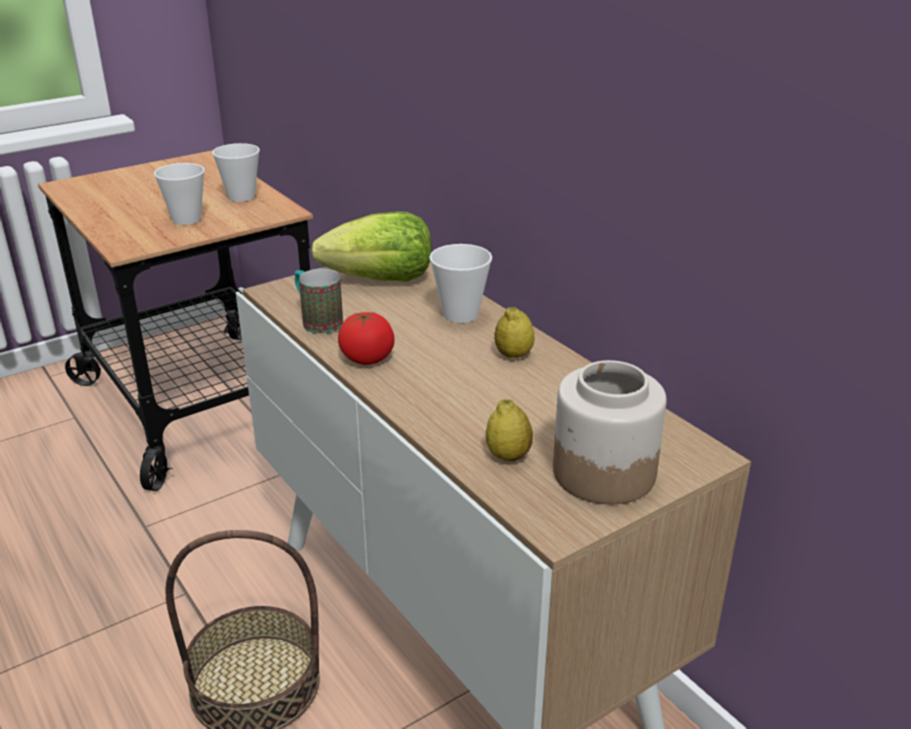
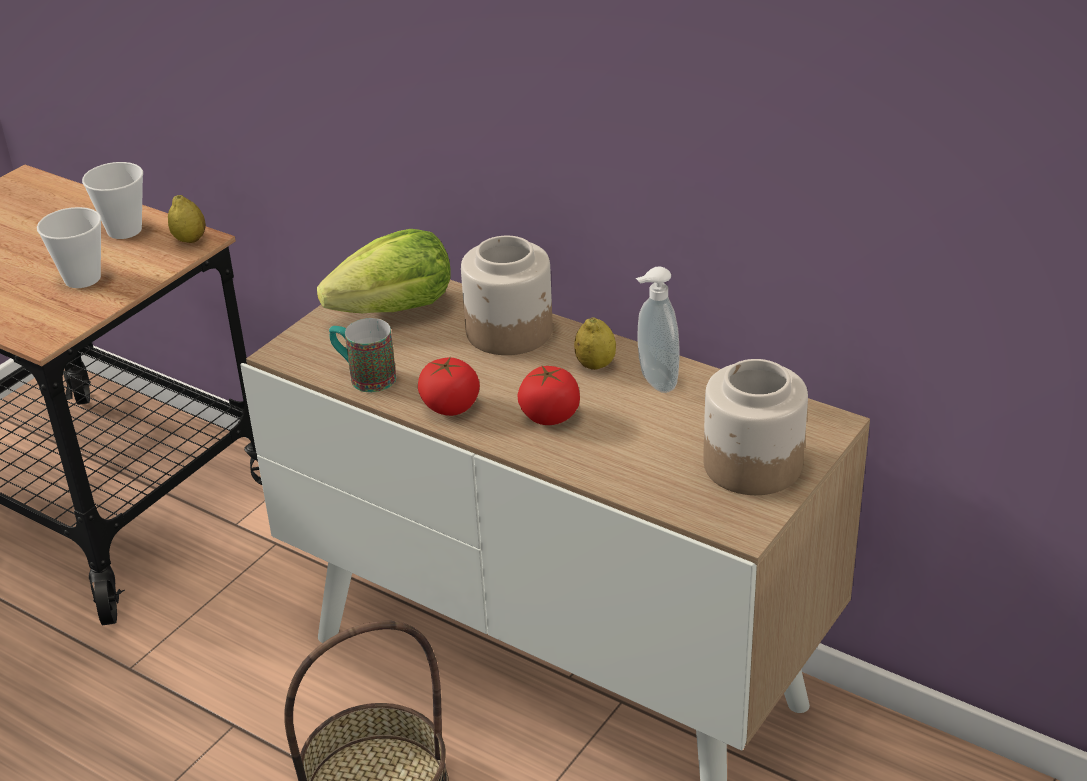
camera: 20 degrees left, 5 degrees up
(445, 384) = (550, 415): none -> tomato
(460, 314) = (510, 331): cup -> jar
(508, 456) = (658, 472): lemon -> lemon (190, 240)
(557, 380) = (654, 382): none -> soap dispenser

